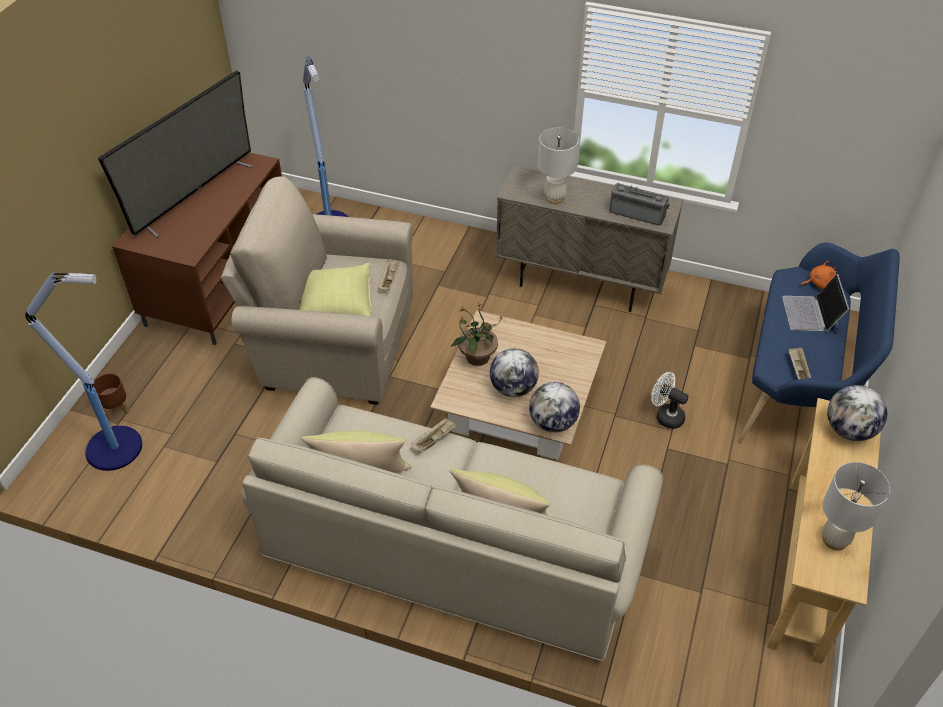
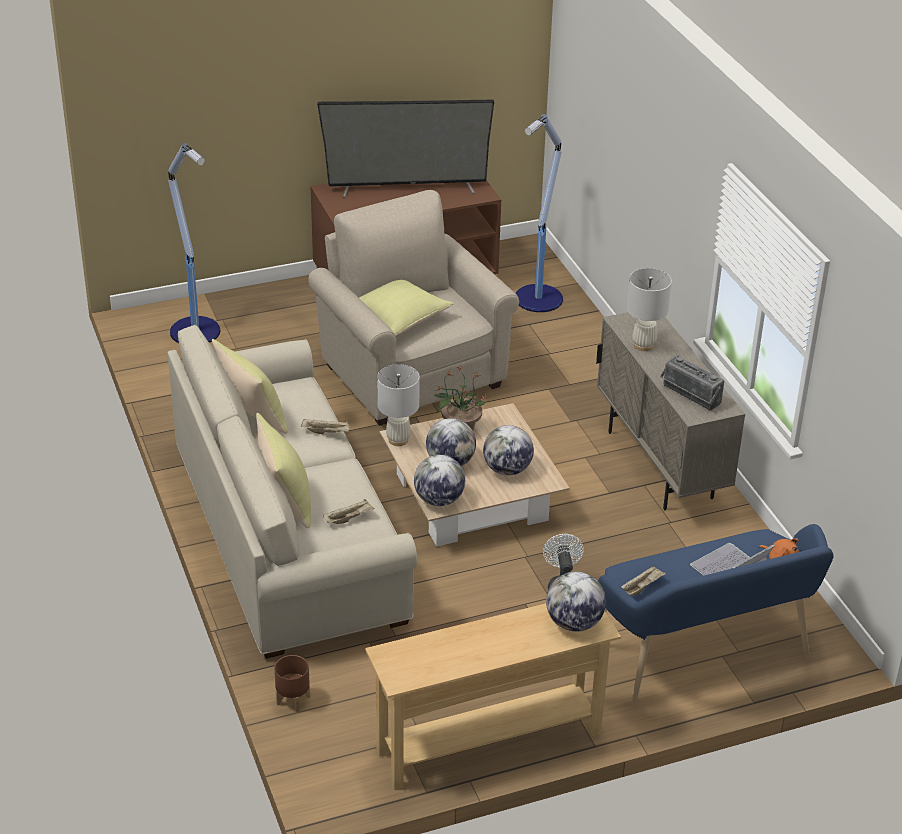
camera: 50 degrees right, 10 degrees down
(115, 409) = (228, 311): brown planter -> brown planter (292, 700)
(389, 280) = (460, 328): beige tray -> beige tray (349, 518)
(553, 361) = (507, 470): none -> globe
(638, 213) = (689, 396): radio -> radio turned 150 degrees clockwise
(834, 539) = (436, 656): white table lamp -> white table lamp (398, 440)

